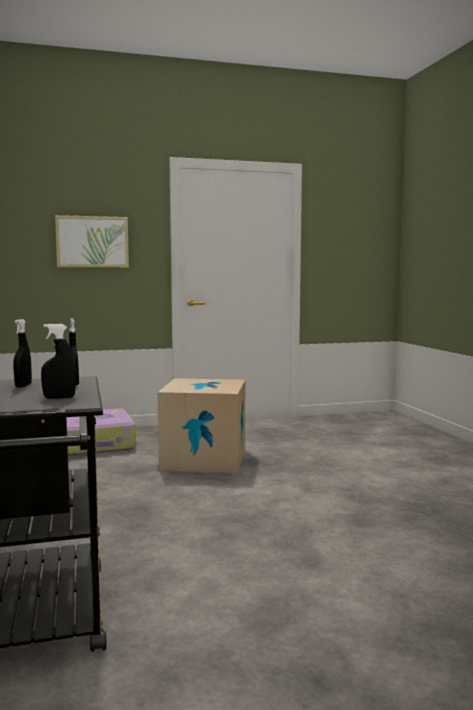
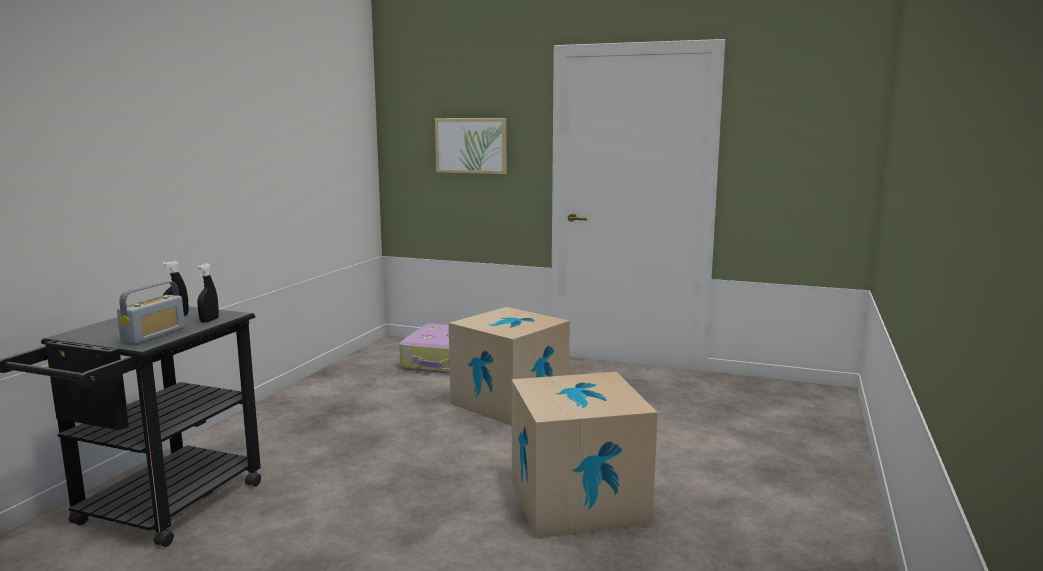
camera: 35 degrees right, 5 degrees up
(59, 397) = (154, 335): black spray bottle -> radio
(370, 504) = (578, 501): none -> cardboard box

